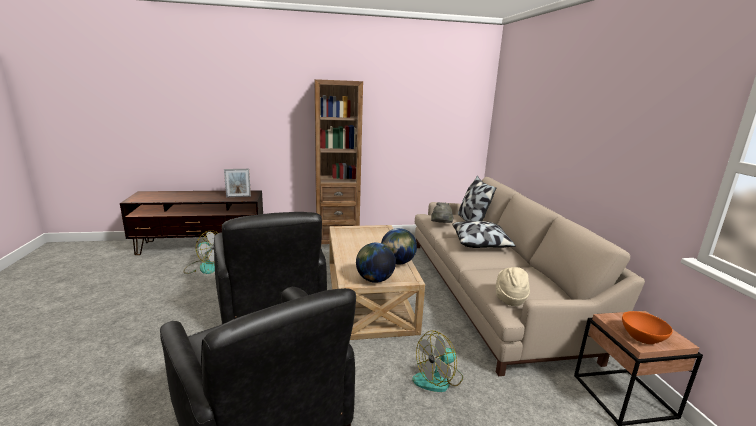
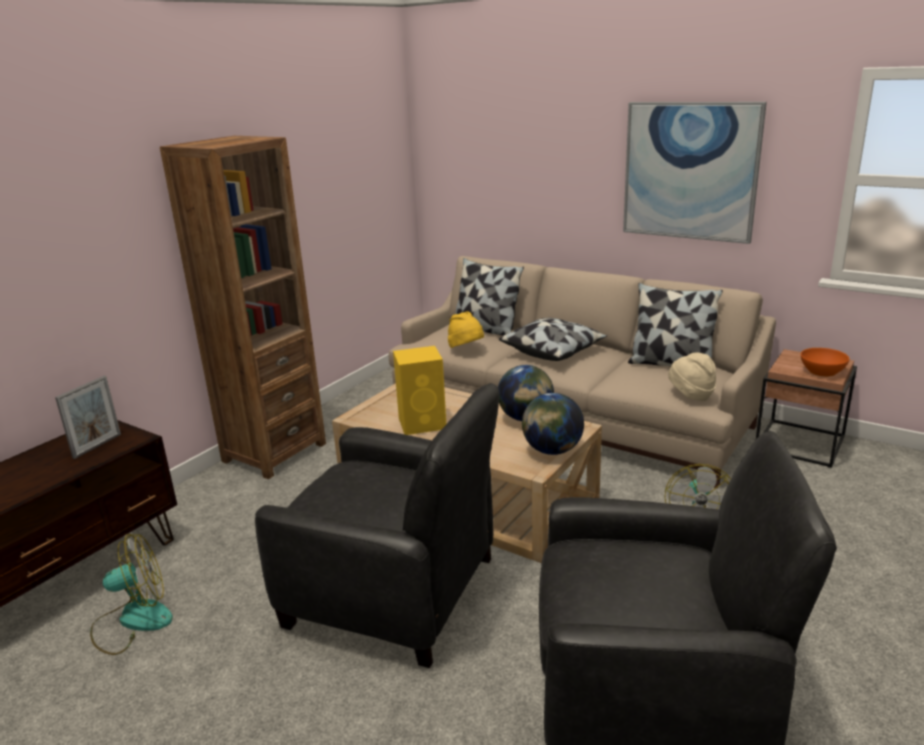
camera: 45 degrees left, 5 degrees up
(354, 243) = (423, 423): none -> yellow speaker
(441, 225) = (466, 349): grey hat -> yellow hat
(537, 279) = (671, 363): none -> pillow
(613, 141) = (690, 171): none -> picture

